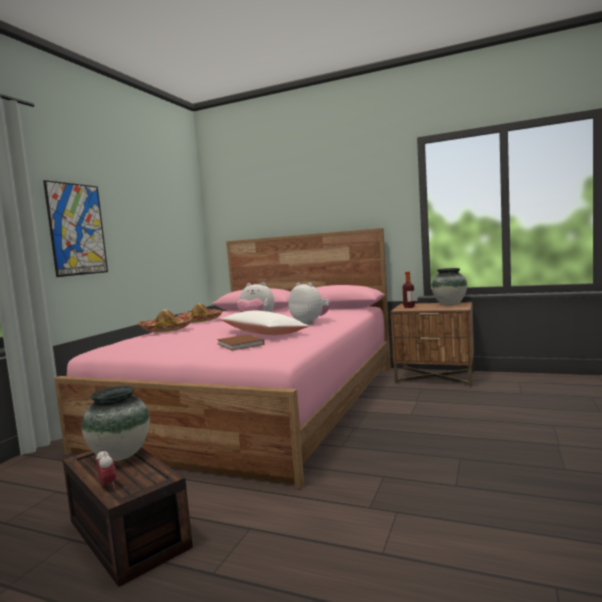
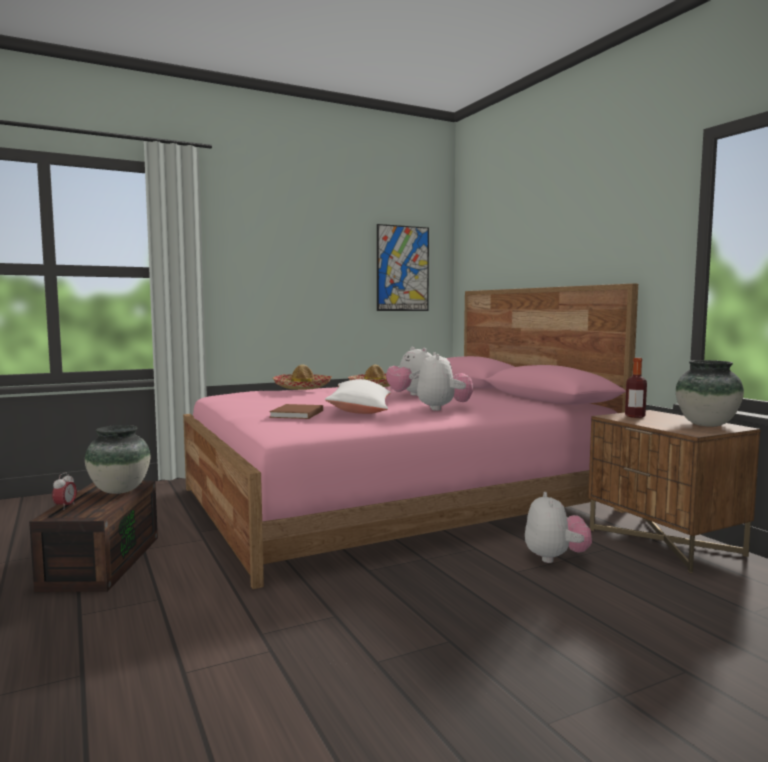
camera: 40 degrees right, 0 degrees up
(77, 229) = (257, 270): picture -> picture (402, 268)
(411, 401) = (555, 558): none -> plush toy

